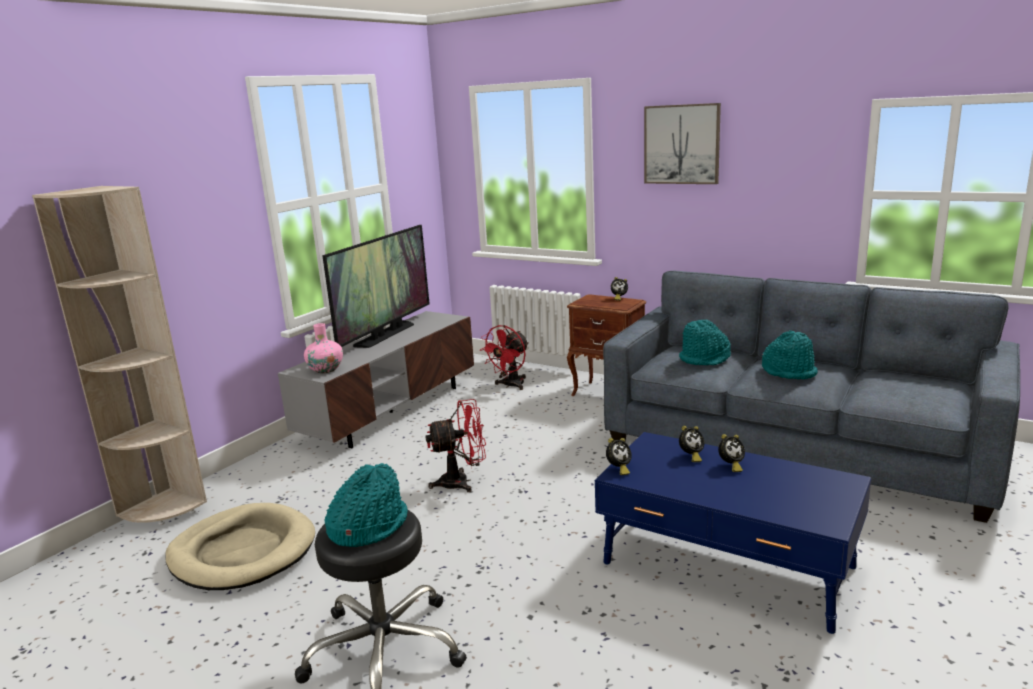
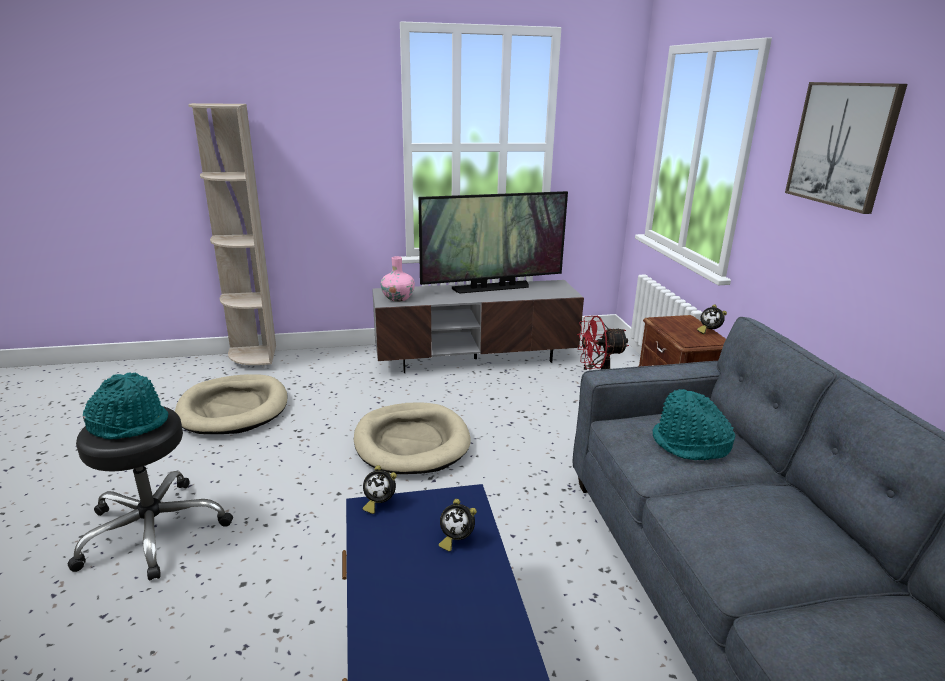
camera: 45 degrees right, 5 degrees up
(462, 482) = (411, 442): red fan -> beige dog bed
(730, 466) = (462, 580): alarm clock -> none
(789, 372) = (757, 522): turquoise hat -> none

